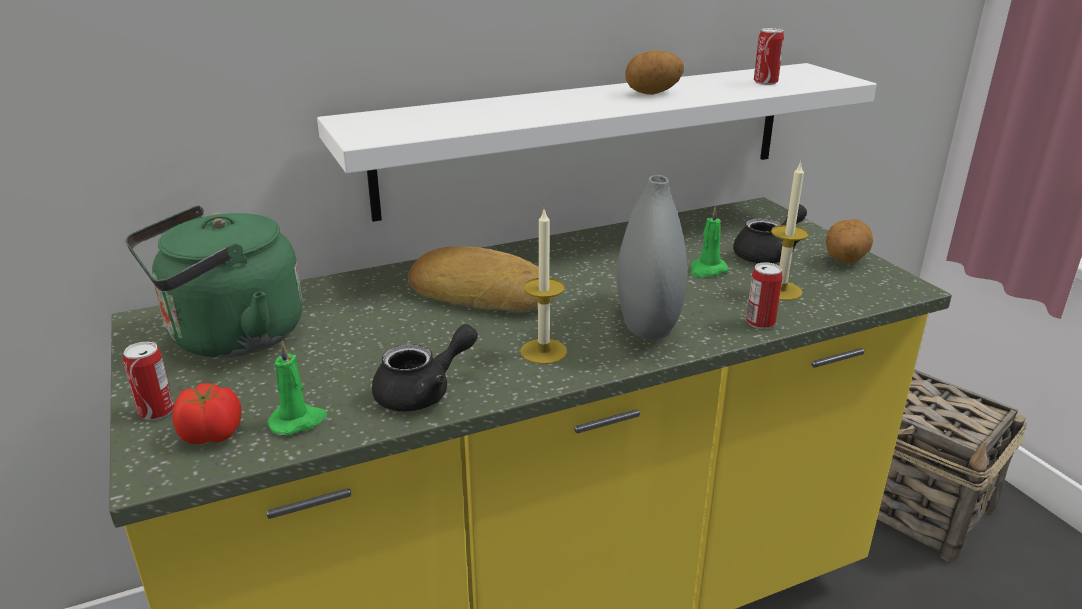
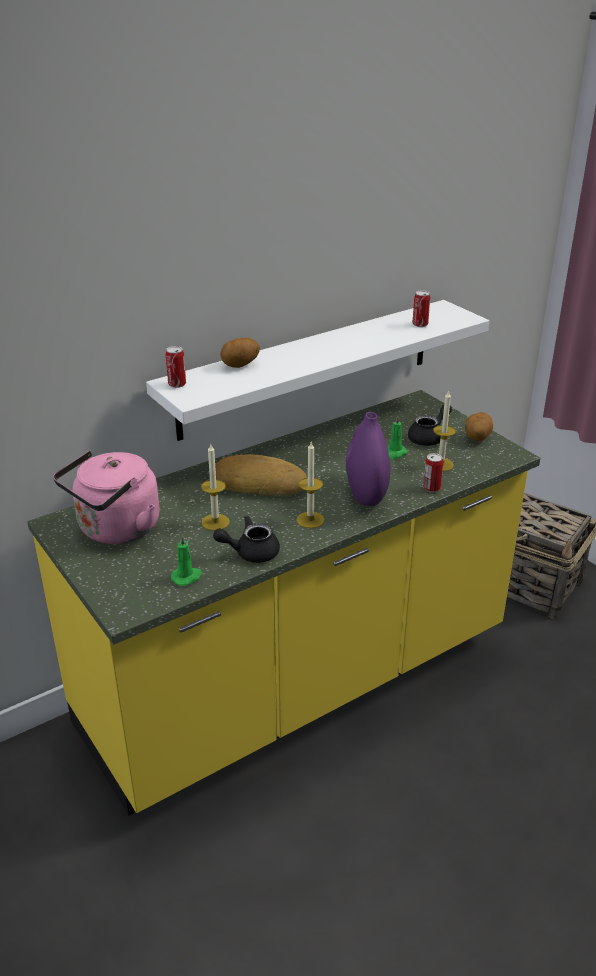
camera: 10 degrees left, 5 degrees up
(156, 411) = (101, 580): can -> can (177, 384)
(212, 435) = (143, 590): tomato -> none
(229, 338) = (115, 530): green kettle -> pink kettle
(389, 341) = (215, 522): none -> candle
(424, 392) = (250, 552): black teapot -> black teapot turned 150 degrees counterclockwise
(647, 323) = (365, 495): grey vase -> purple vase
(653, 93) = (351, 342): potato -> potato (240, 365)

